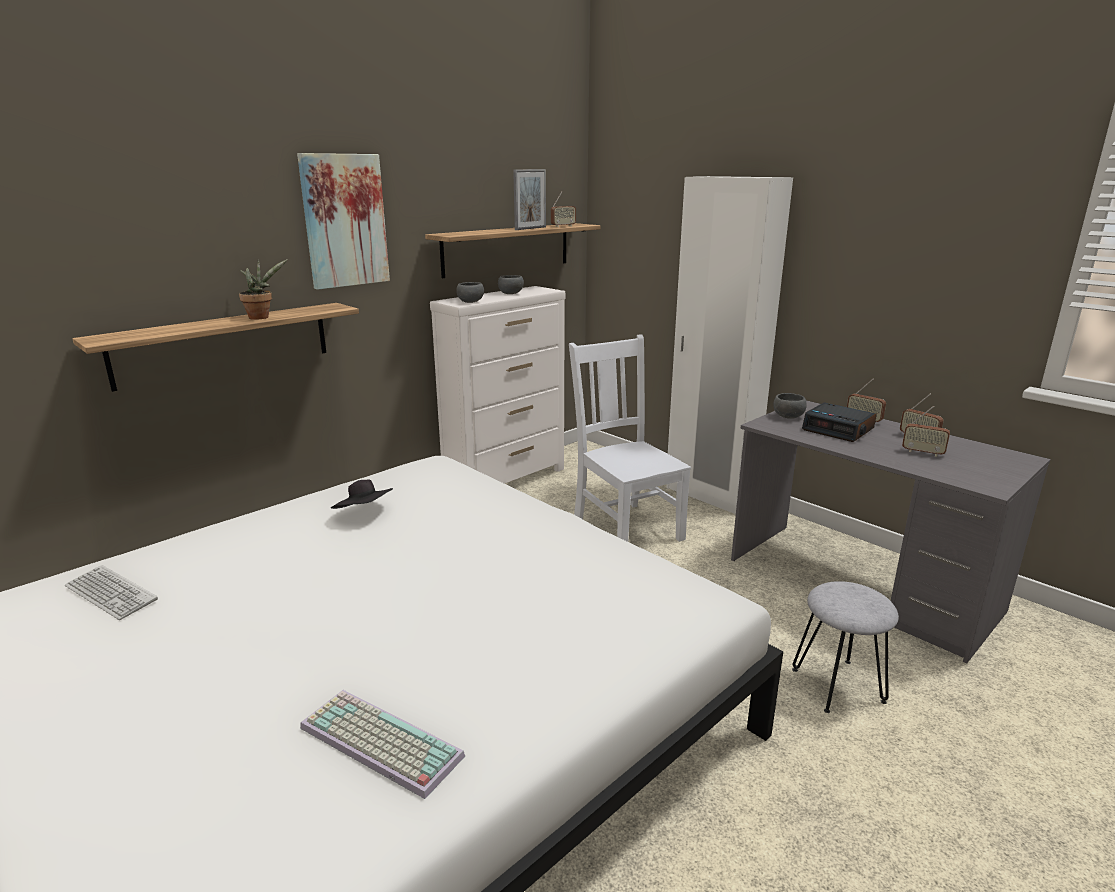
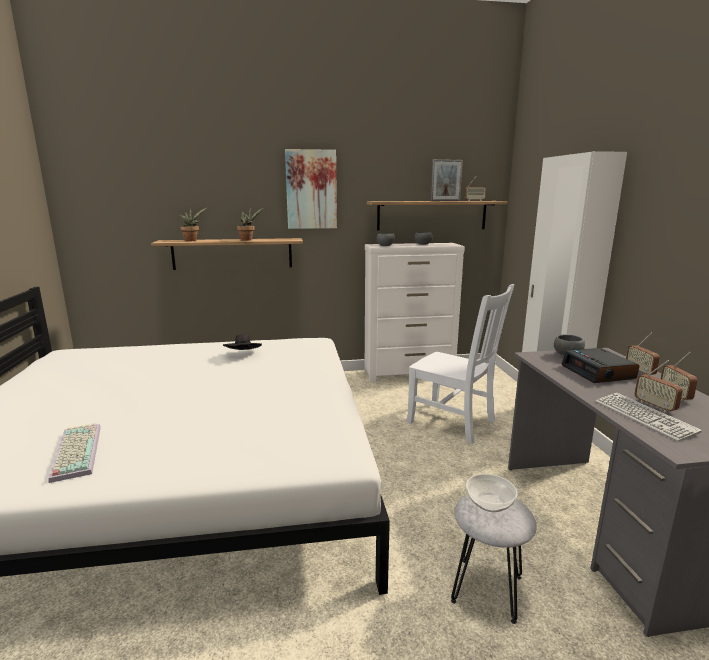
camera: 35 degrees right, 5 degrees down
(111, 593) = (100, 358): keyboard -> keyboard (644, 417)
(154, 330) = (192, 240): none -> potted plant
(625, 527) = (454, 422): white chair -> white chair turned 120 degrees clockwise
(843, 595) = (490, 504): none -> bowl

